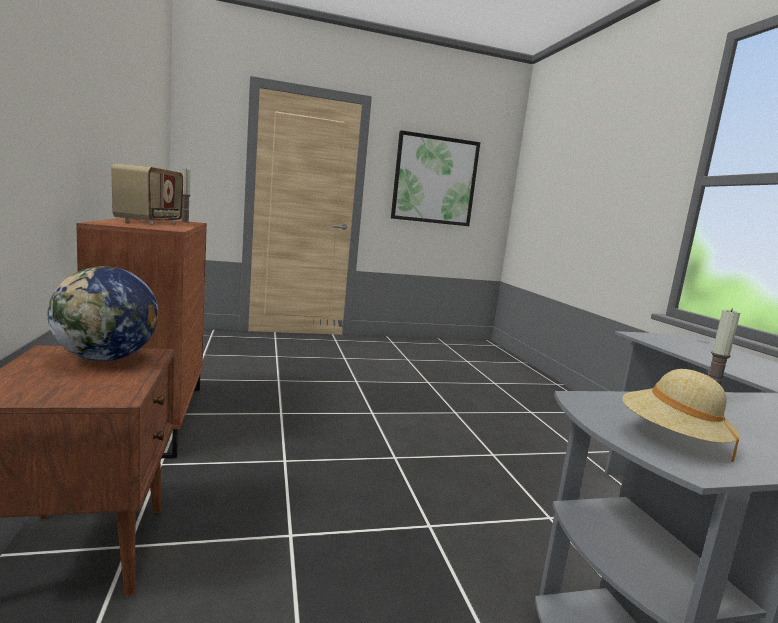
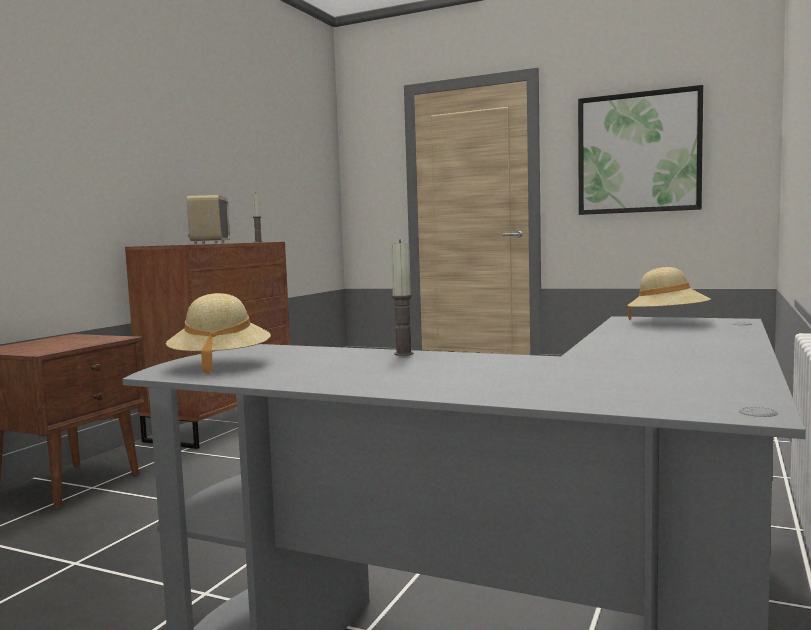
camera: 40 degrees right, 5 degrees down
(106, 358) = (87, 339): globe -> none
(151, 222) = (210, 243): radio -> radio turned 135 degrees clockwise
(670, 340) = (668, 322): none -> beige hat

